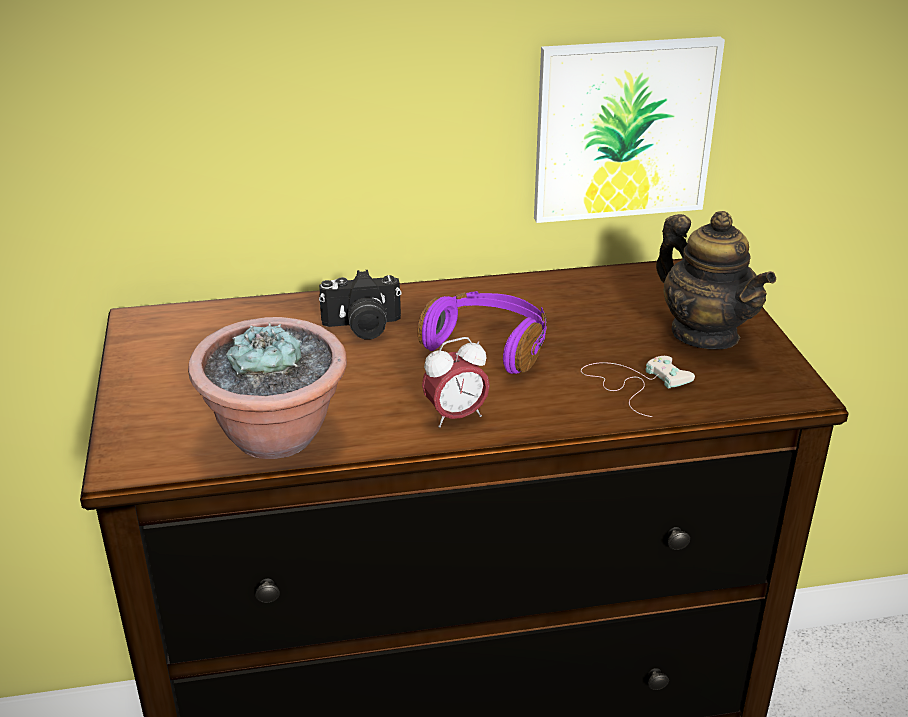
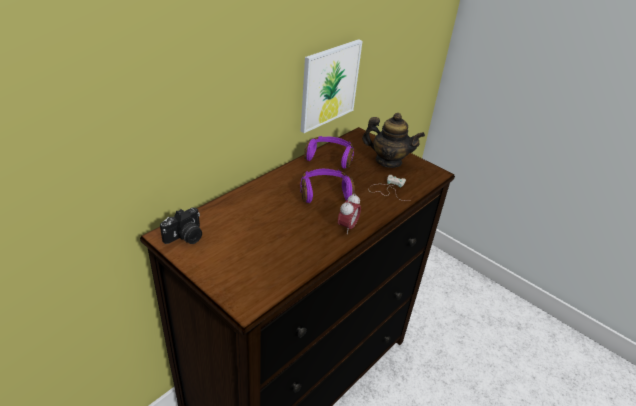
camera: 40 degrees left, 5 degrees up
(276, 436) = (293, 264): potted plant -> none
(362, 327) = (268, 202): camera -> camera (185, 237)
(578, 291) = (330, 157): none -> purple headphones

